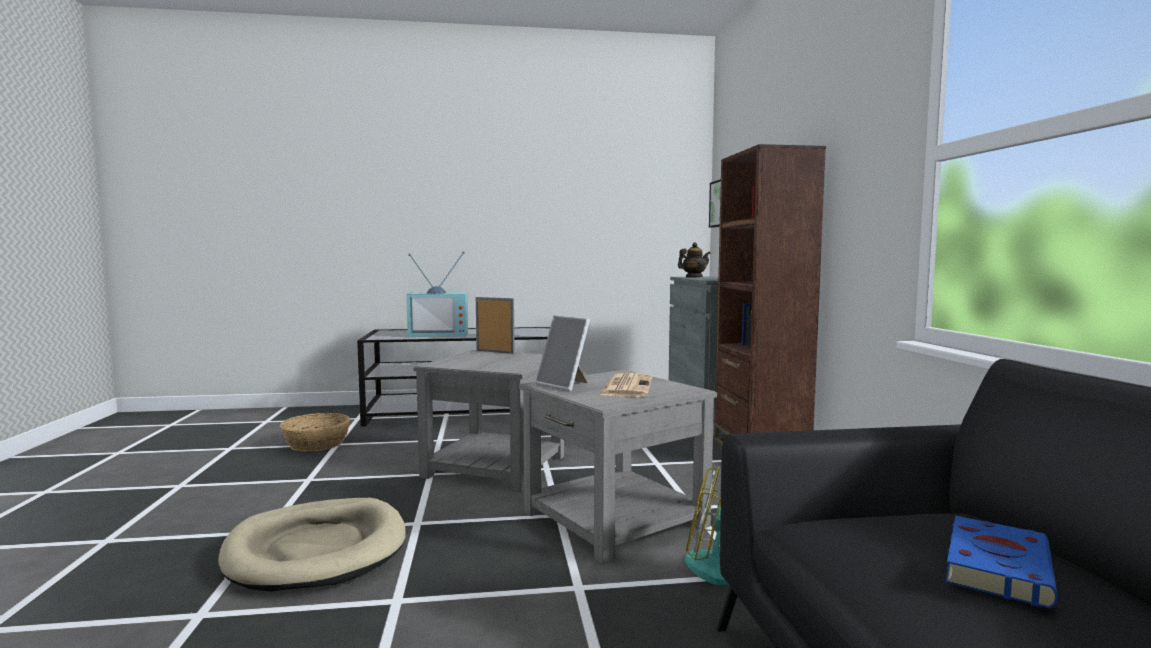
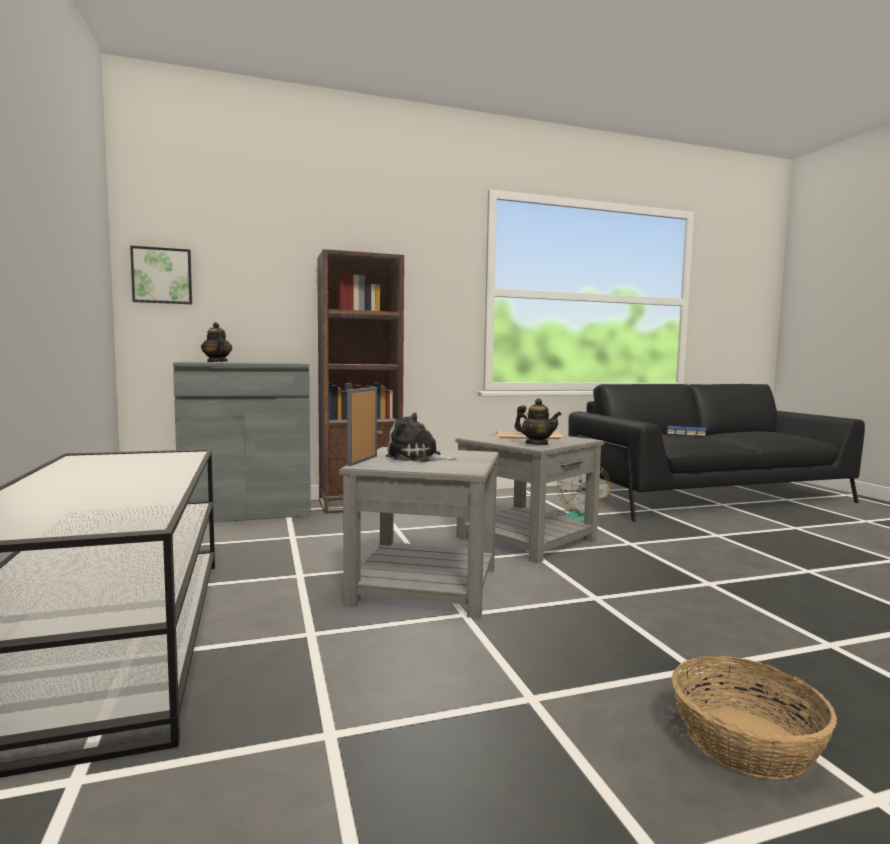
camera: 100 degrees left, 0 degrees up
(317, 444) = (329, 765): basket -> basket (744, 742)
(317, 550) = (691, 628): beige dog bed -> none
(440, 334) = (105, 493): television -> none
(499, 358) = (417, 458): none -> plush toy
(565, 385) = (536, 444): picture frame -> teapot

